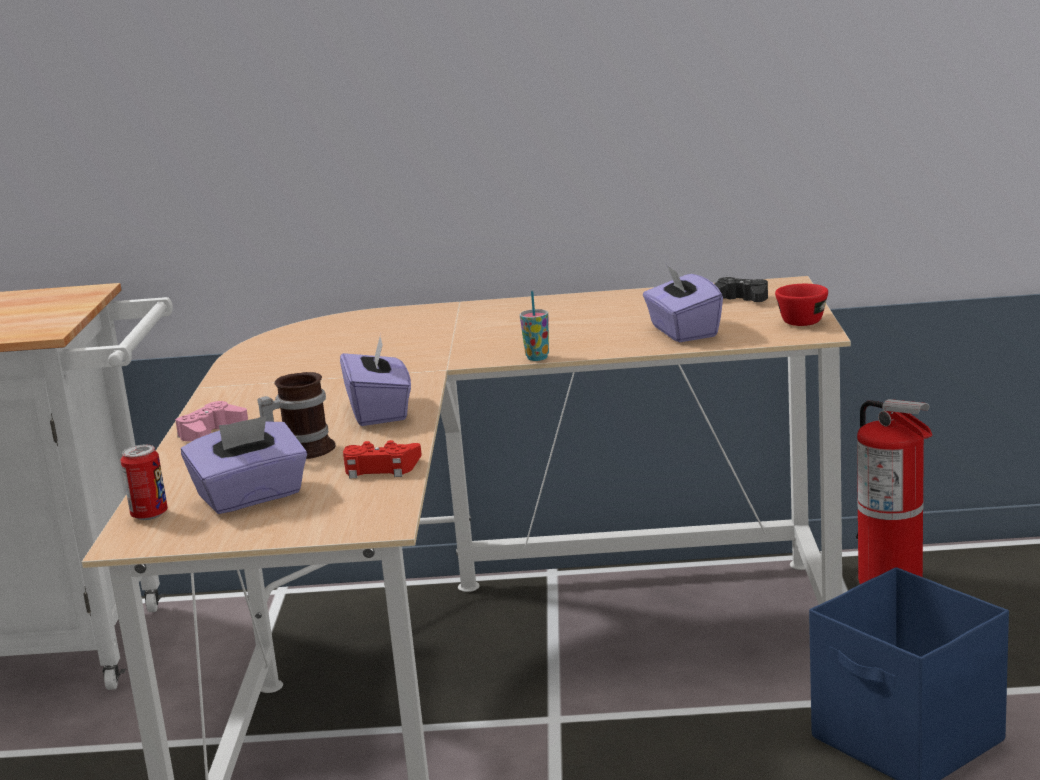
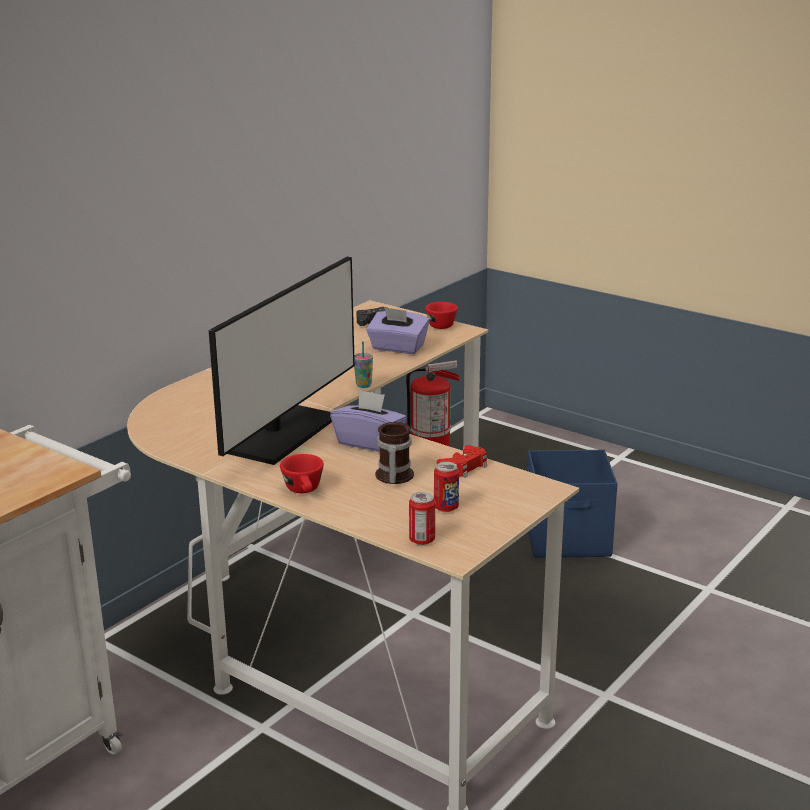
camera: 55 degrees left, 5 degrees up
(210, 431) = (304, 491): pink game controller -> red cup
(251, 497) = (446, 508): purple tissue box -> can
(340, 378) = (283, 435): none -> monitor

